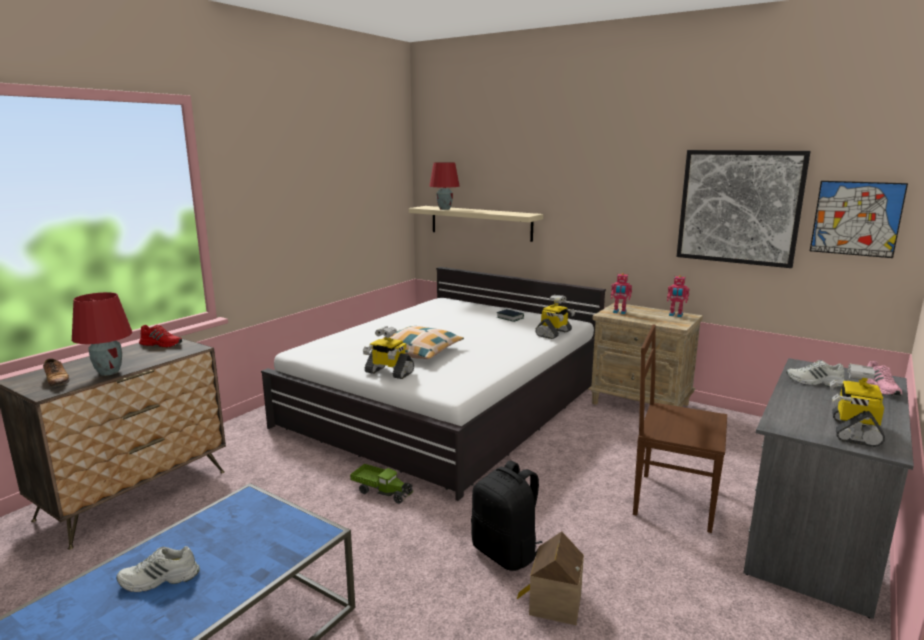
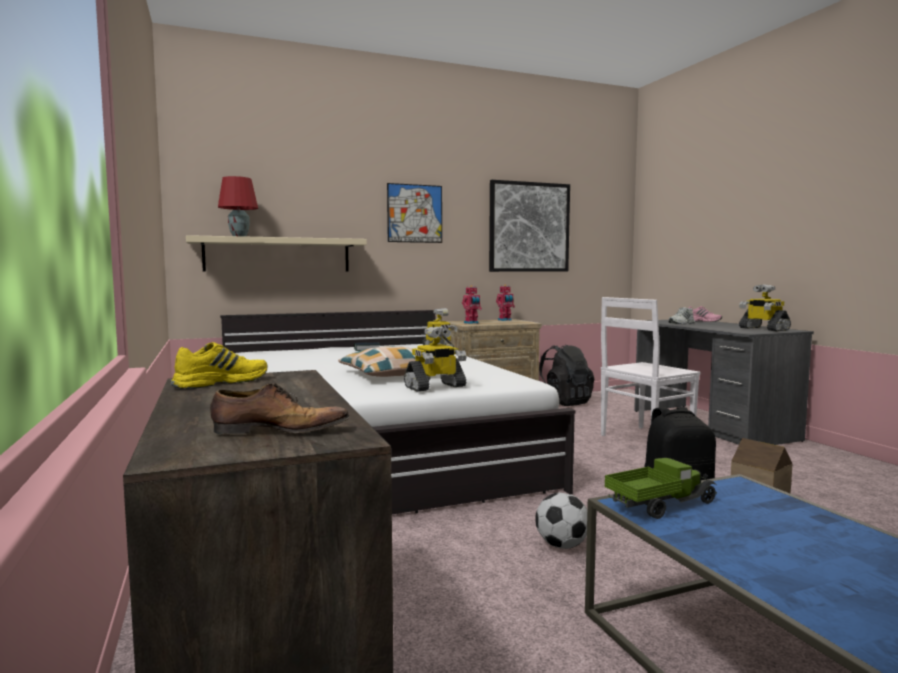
camera: 55 degrees left, 10 degrees down
(109, 372) = (309, 406): red table lamp -> none
(159, 580) = (831, 571): white shoe -> none
(162, 344) = (221, 382): red shoe -> yellow shoe
(352, 522) = (562, 545): none -> football
(382, 491) = (513, 519): toy truck -> toy truck (660, 505)
(671, 501) = (644, 439): brown chair -> white chair
(732, 427) = (563, 402): none -> black backpack
(856, 218) = (596, 232): picture -> picture (414, 213)

